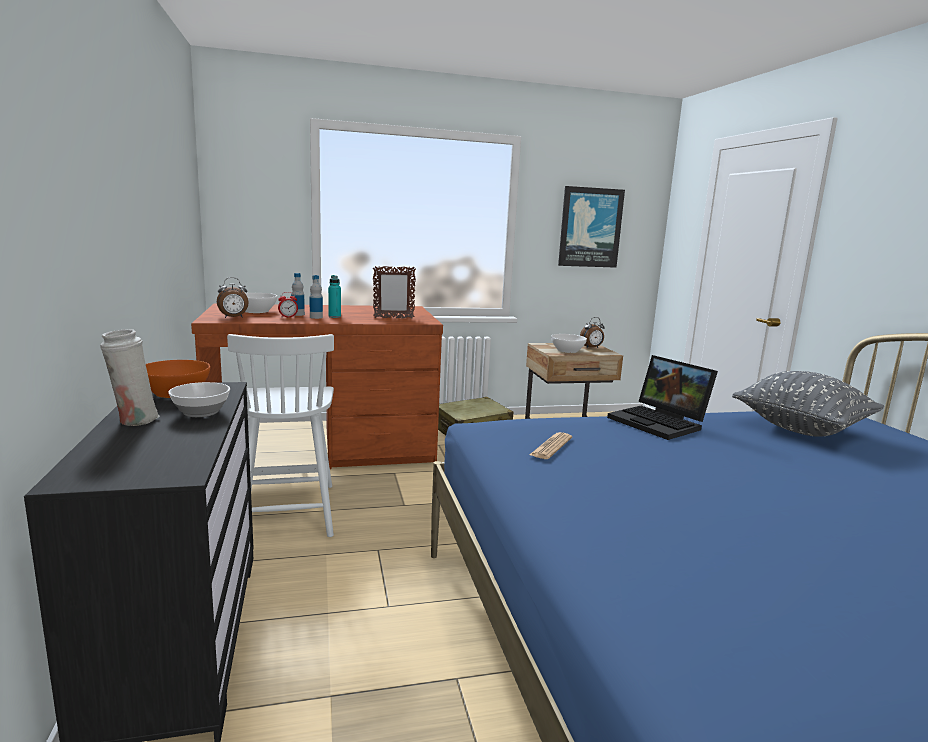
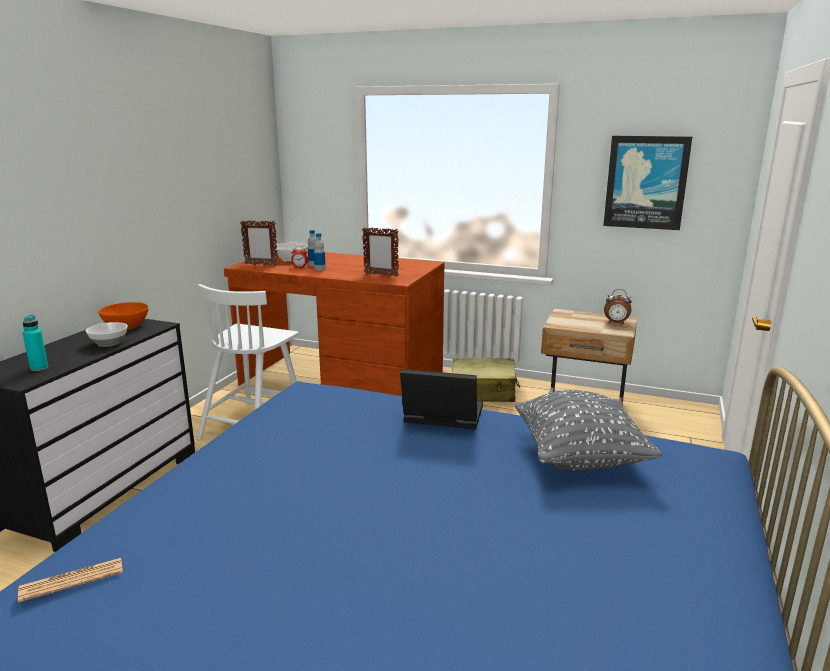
camera: 35 degrees right, 5 degrees up
(134, 421) = (69, 343): white vase -> none
(233, 317) = (261, 265): alarm clock -> picture frame
(334, 317) = (335, 269): turquoise bottle -> turquoise bottle (39, 368)
(551, 446) = (297, 416): newspaper -> newspaper (72, 580)
(567, 350) = (578, 323): white bowl -> none
(660, 423) = (440, 417): laptop -> laptop turned 105 degrees clockwise

